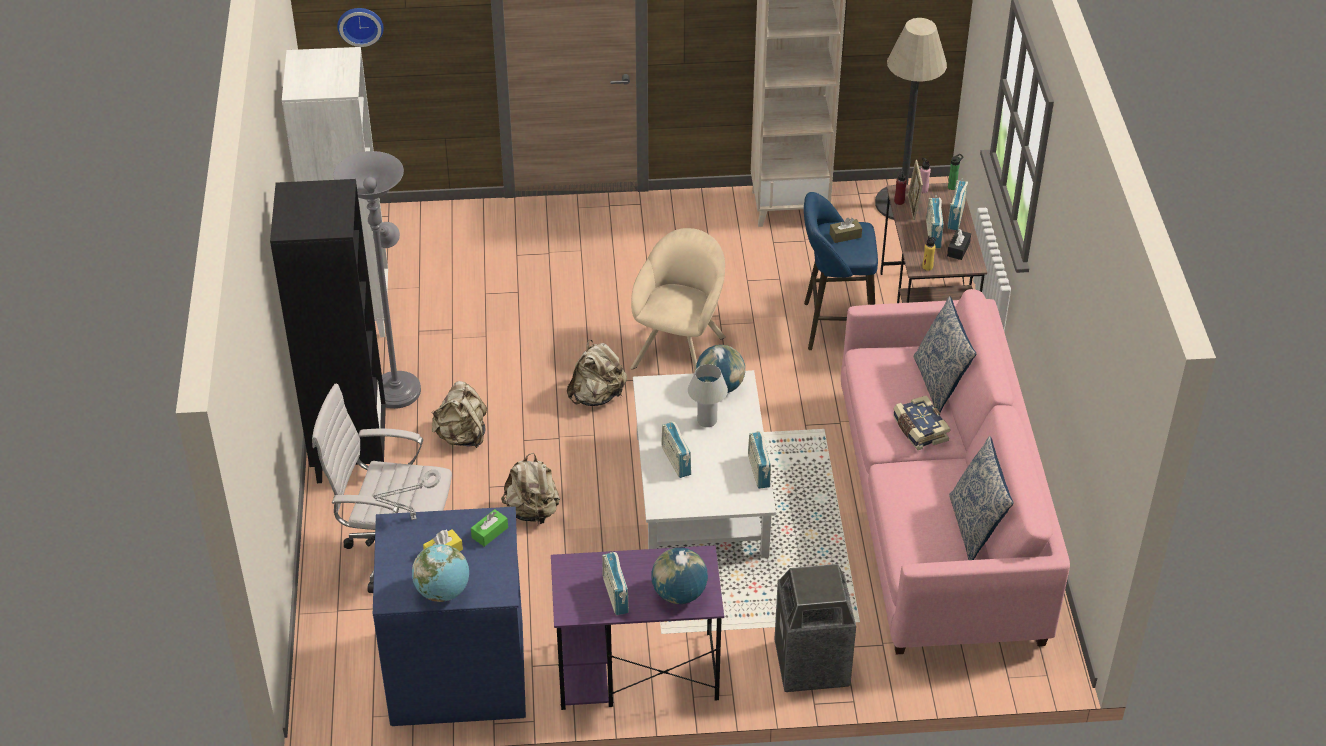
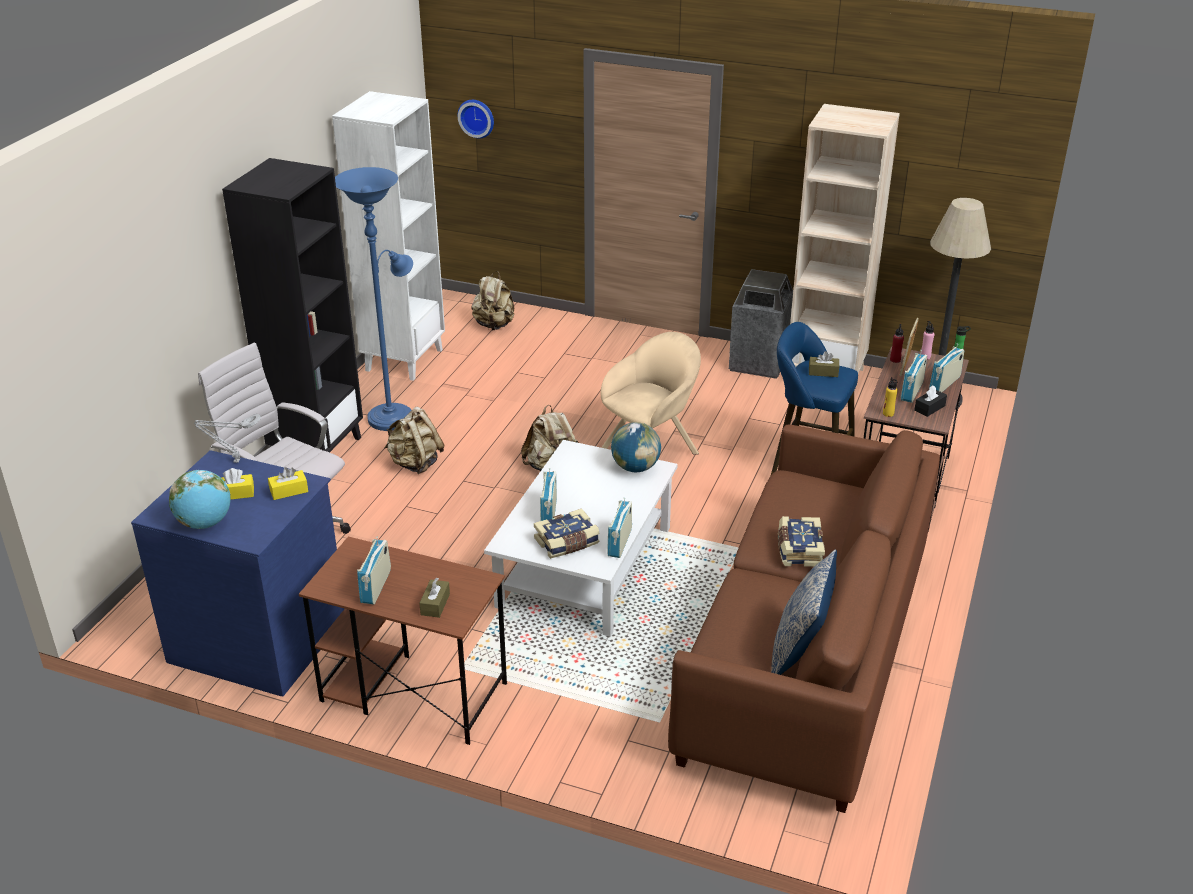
camera: 25 degrees right, 10 degrees down
(396, 386) = (393, 415): grey floor lamp -> blue floor lamp
(490, 532) = (289, 491): green tissue box -> yellow tissue box
(532, 511) = (427, 535): beige backpack -> beige backpack (494, 325)
(635, 671) = (412, 692): purple desk -> brown desk
(679, 594) = (435, 604): globe -> brown tissue box
(707, 421) = (602, 490): white table lamp -> none
(714, 487) = (567, 543): none -> book
(812, 664) = (584, 745): trash can -> trash can (758, 363)
(939, 516) = (806, 654): pink sofa -> brown sofa
(940, 383) = (848, 518): pillow -> none

